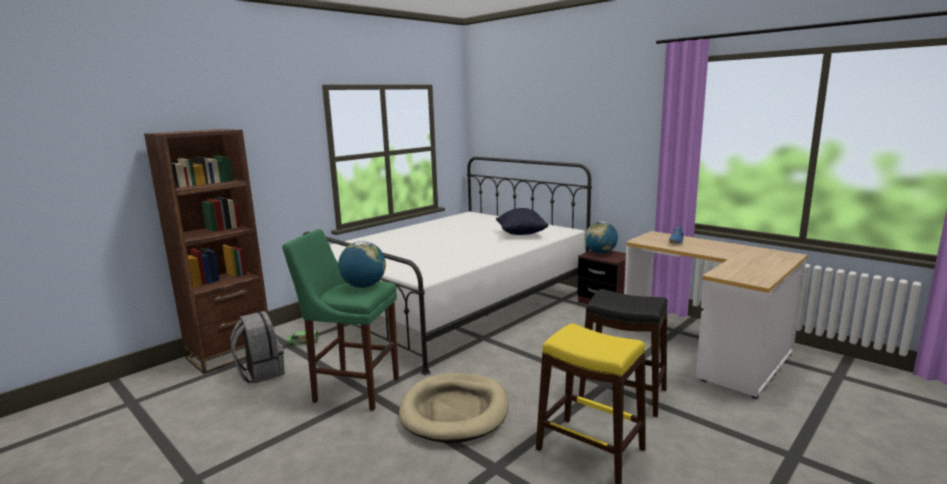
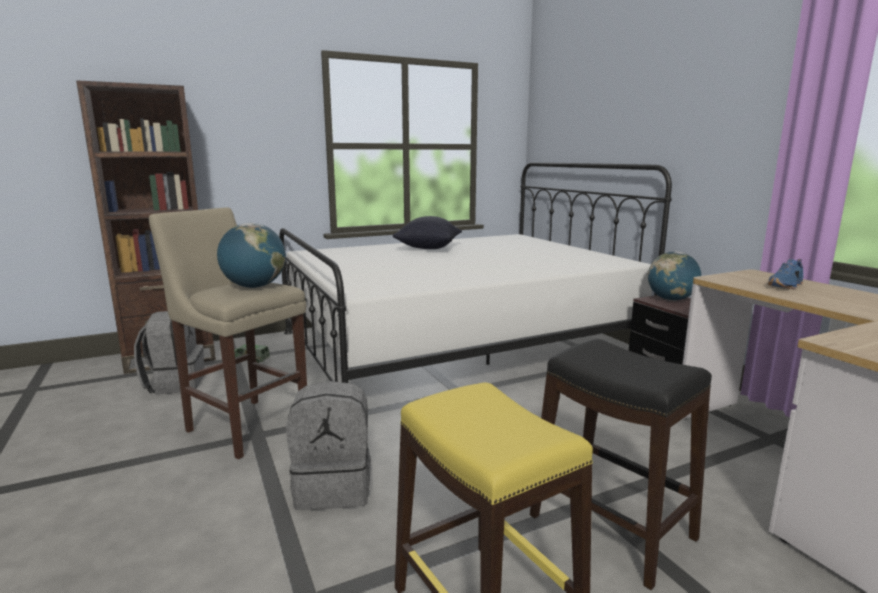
camera: 20 degrees right, 0 degrees up
(353, 389) = (244, 425): green stool -> beige stool
(455, 411) = (334, 487): beige dog bed -> grey backpack
(521, 234) = (555, 261): black pillow -> black pillow (428, 249)

